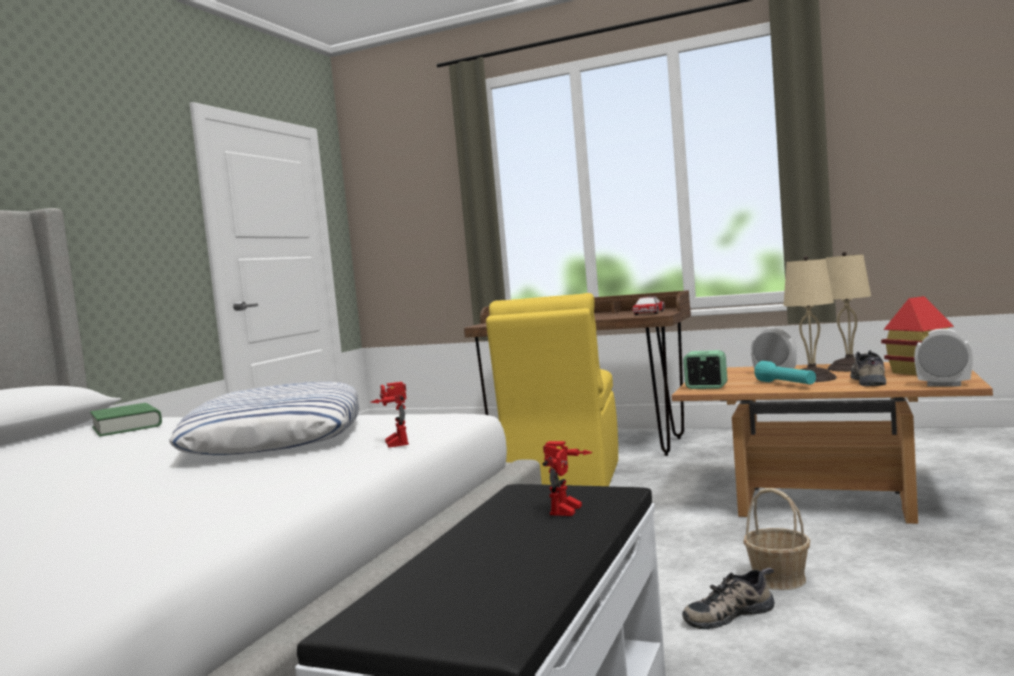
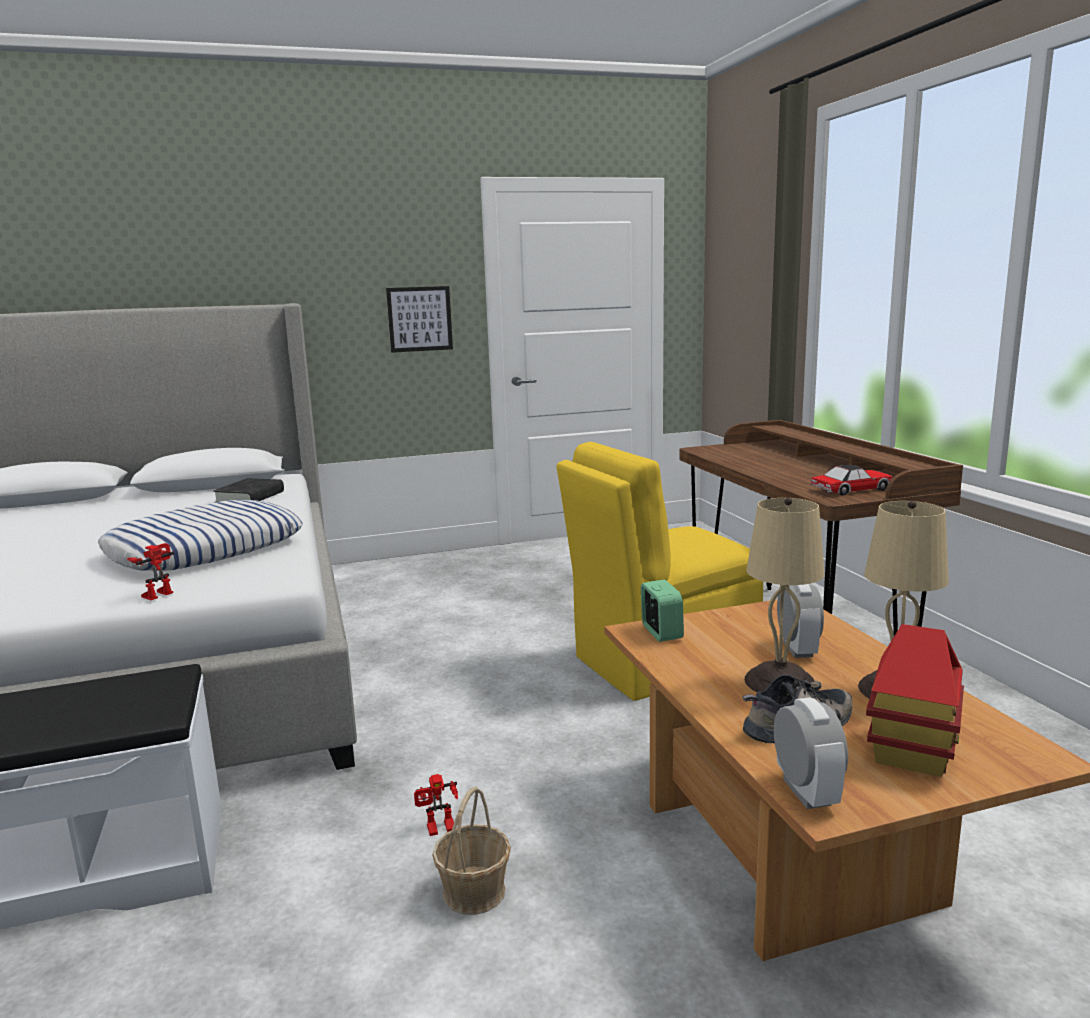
camera: 50 degrees right, 10 degrees up
(126, 426) = (250, 497): green book -> black book
(151, 240) = (419, 319): none -> picture
(570, 511) = (100, 712): toy robot -> toy robot (439, 830)
(728, 613) = (365, 885): shoe -> none
(786, 384) = (716, 675): turquoise flashlight -> none

